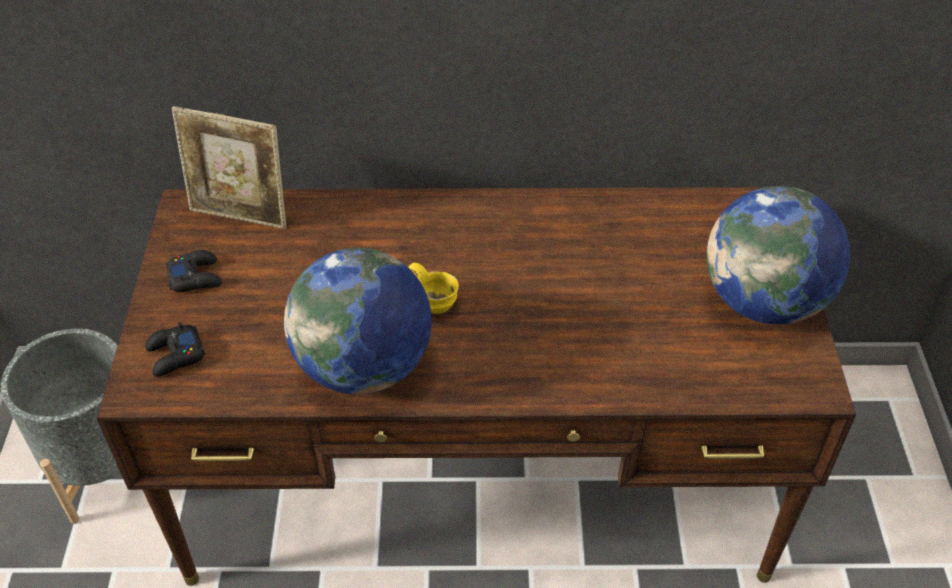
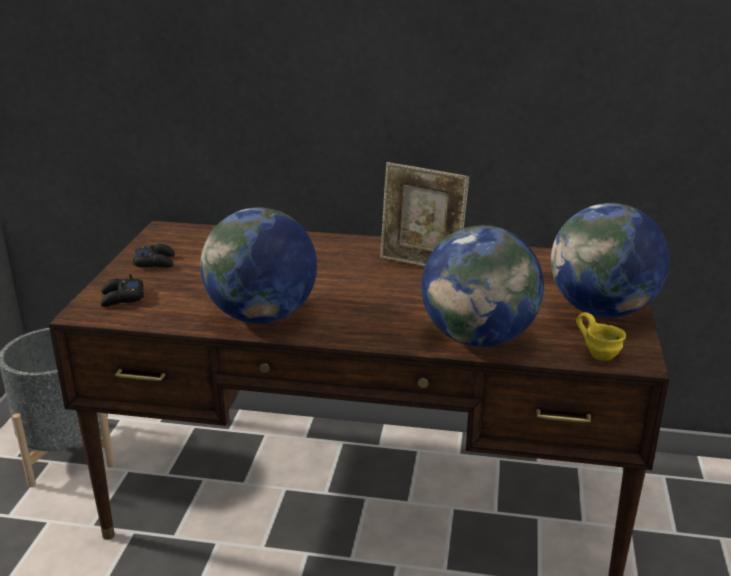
camera: 10 degrees right, 20 degrees down
(241, 216) = (202, 236): picture frame -> picture frame (421, 264)
(435, 303) = (331, 289): yellow mug -> yellow mug (599, 354)
(632, 373) = (478, 338): none -> globe

